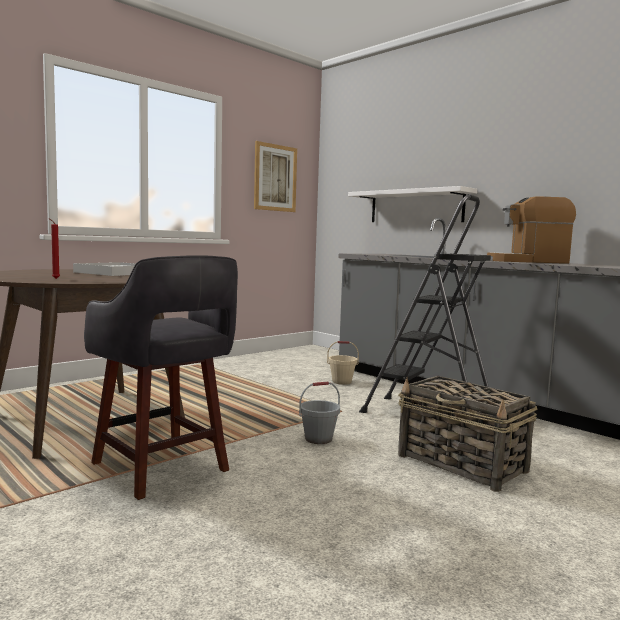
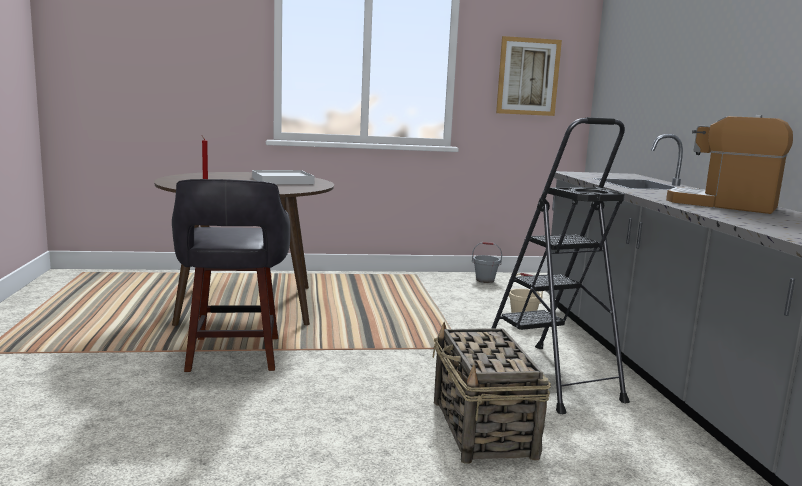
camera: 35 degrees right, 5 degrees up
(318, 439) = (391, 367): grey bucket -> grey bucket (485, 280)
(415, 207) = (668, 116): white shelf -> none

